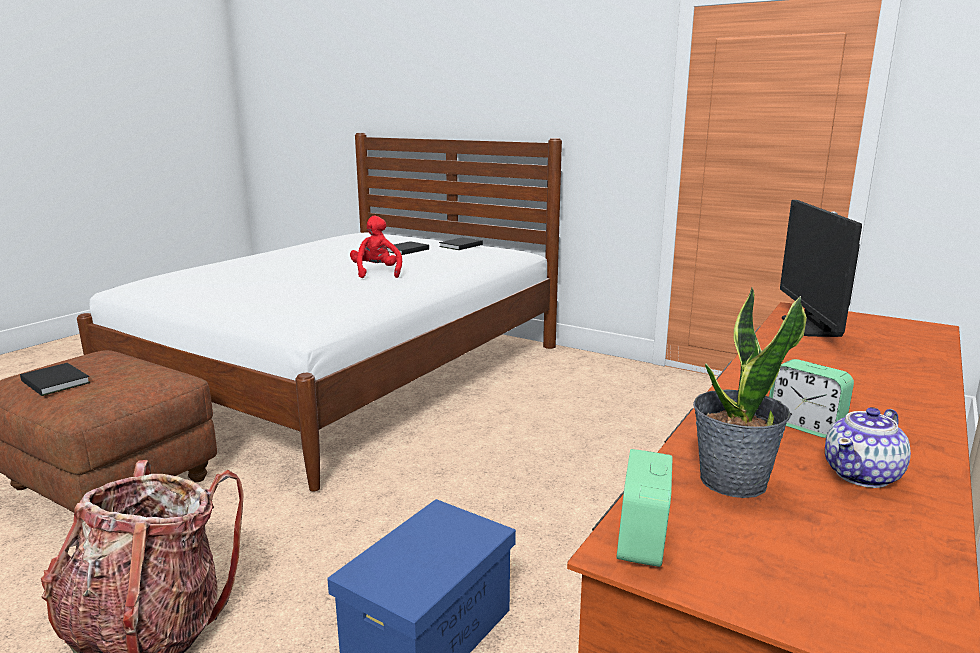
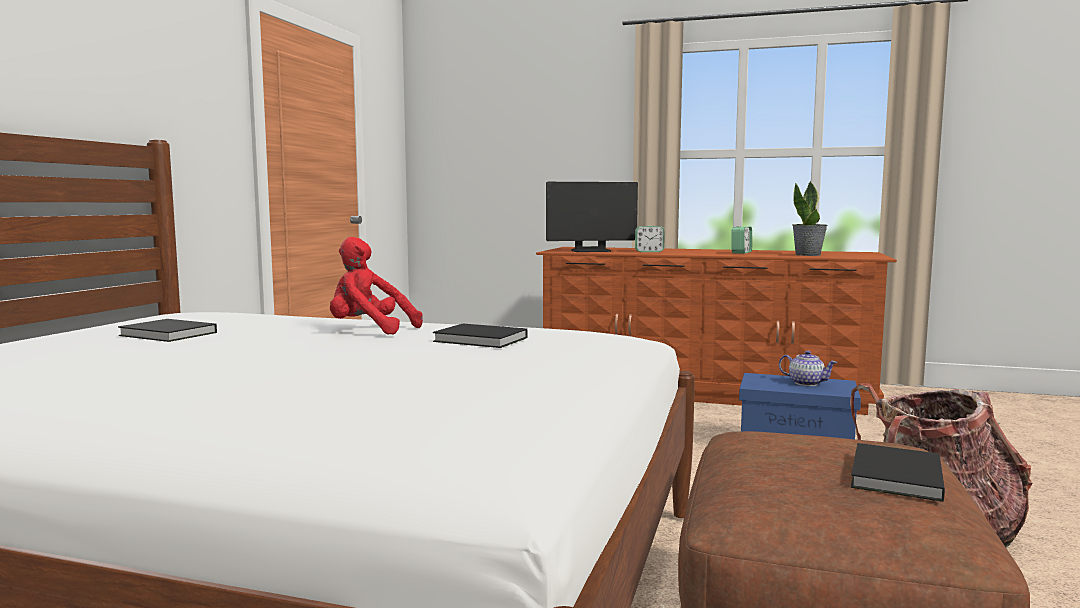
camera: 105 degrees left, 10 degrees down
(377, 273) = (369, 330): red plush toy -> red plush toy turned 45 degrees clockwise
(459, 246) = (137, 322): black book -> black book (482, 340)
(642, 542) = (869, 257): alarm clock -> alarm clock (649, 251)
(863, 475) = (775, 252): teapot -> teapot (806, 383)

